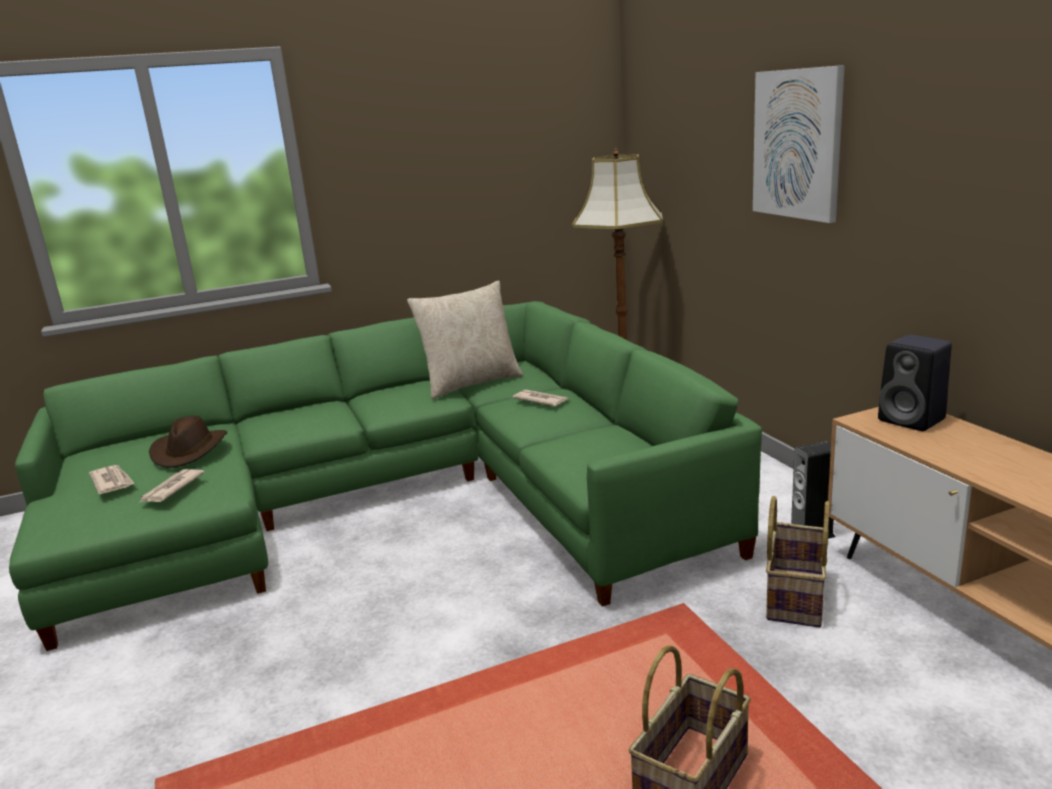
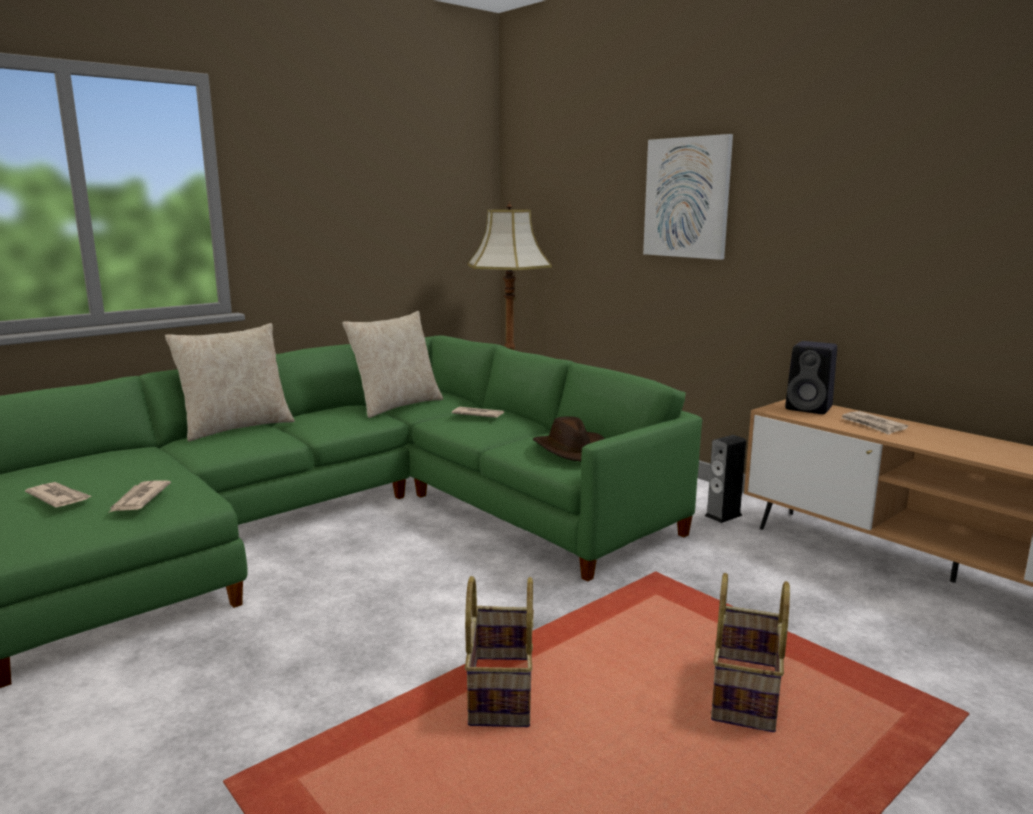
camera: 20 degrees left, 5 degrees down
(190, 450) = (134, 467): brown hat -> brown hat (571, 450)
(308, 405) = (236, 427): none -> beige pillow
(794, 596) = (738, 558): basket -> basket (499, 692)
(977, 454) = (873, 425): none -> newspaper

